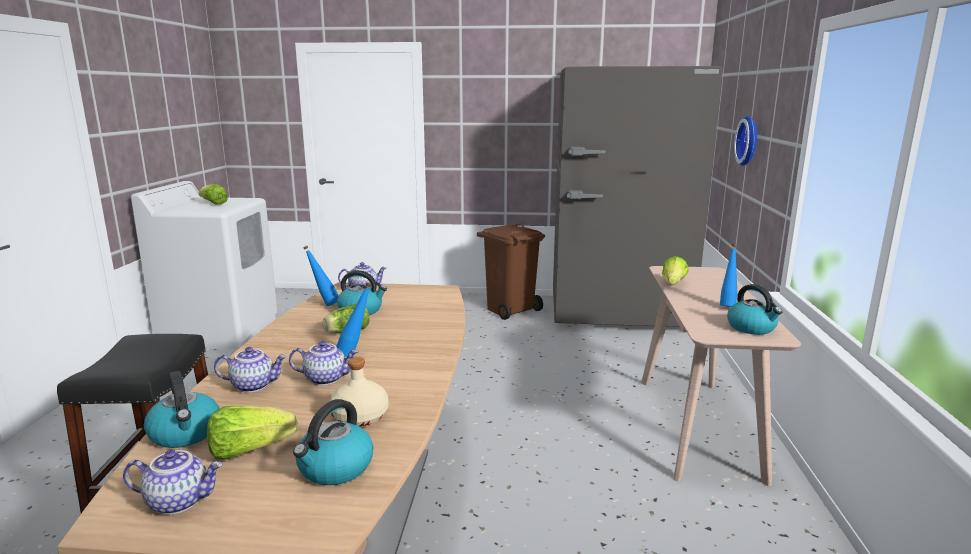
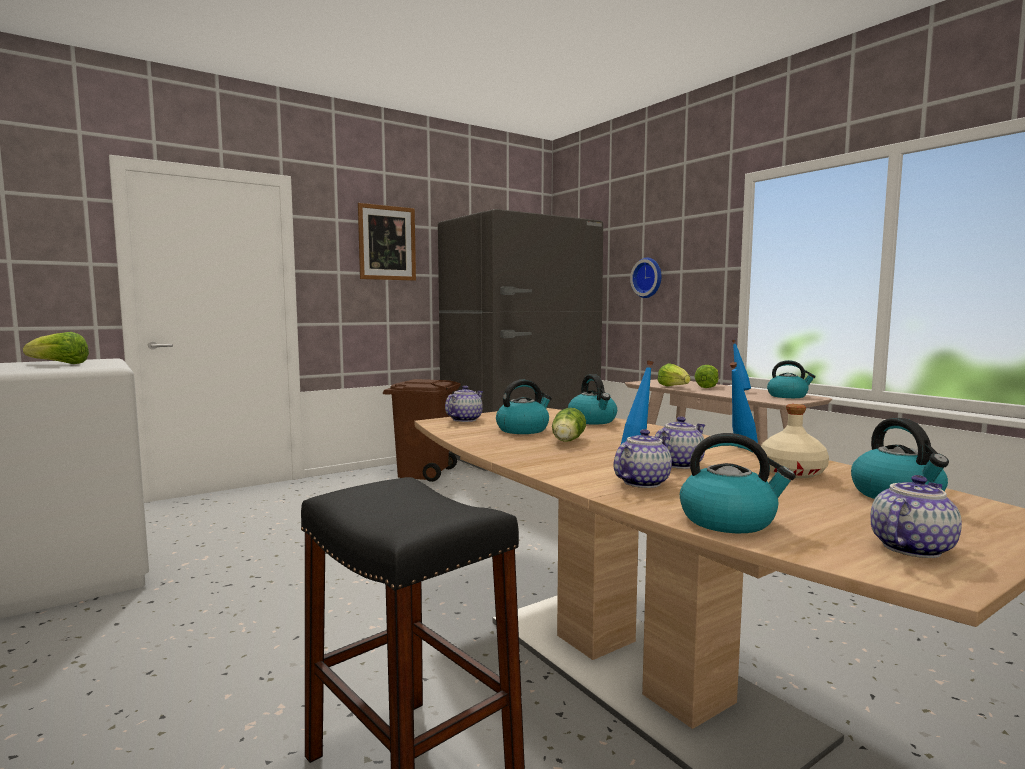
camera: 40 degrees left, 10 degrees down
(249, 450) = (813, 509): lettuce -> lettuce (707, 387)
(324, 305) = (470, 433): blue bottle -> blue bottle (739, 448)
(434, 314) = (593, 421): none -> kettle
(506, 95) = (387, 243): none -> picture

